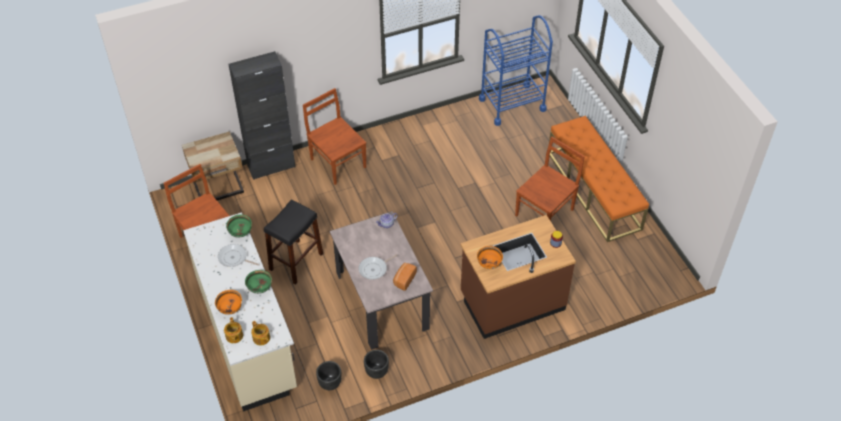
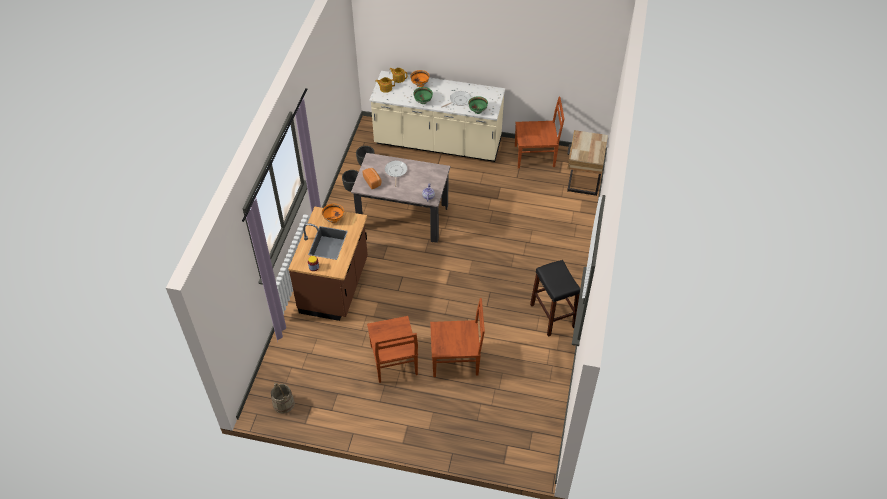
camera: 125 degrees right, 0 degrees up
(271, 166) = (583, 217): black cabinet -> none
(296, 261) = (477, 190): black stool -> black stool (552, 316)
(337, 162) = (557, 257): brown chair -> brown chair (456, 359)
(512, 104) = (535, 420): blue cart -> none
(594, 190) = (385, 412): orange bench -> none
(654, 259) = (283, 403): none -> beige bucket

